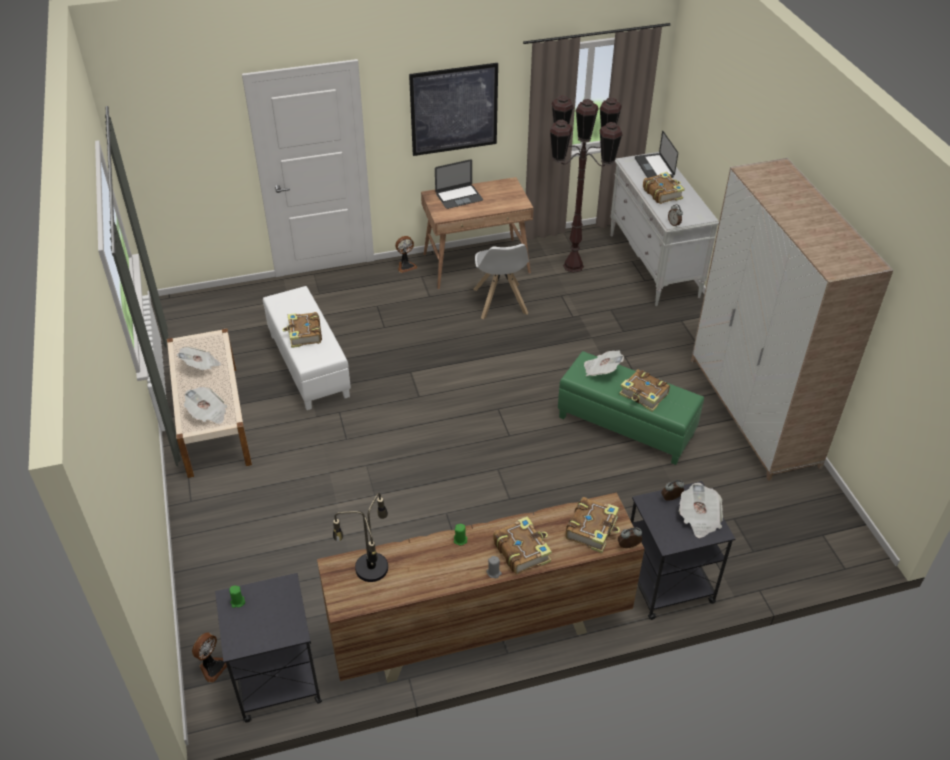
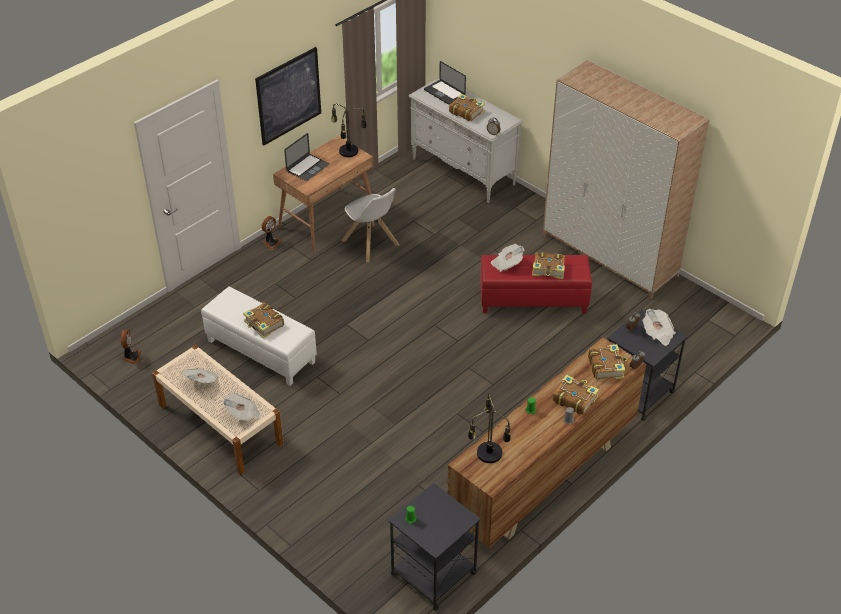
camera: 30 degrees left, 0 degrees up
(212, 667) = (380, 589): fan -> fan (131, 357)
(512, 195) = (348, 151): none -> table lamp
(573, 266) = (404, 194): brown floor lamp -> none
(625, 426) = (532, 300): green ottoman -> red ottoman

